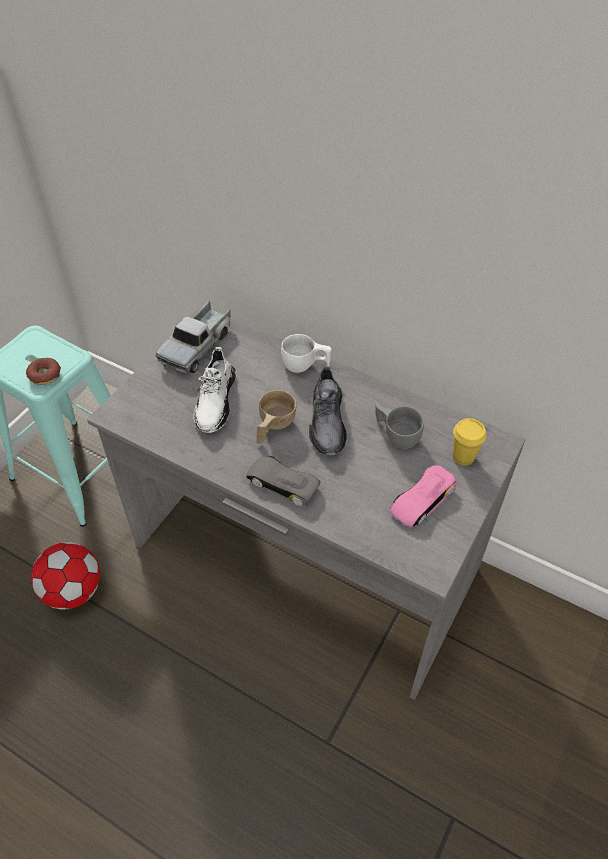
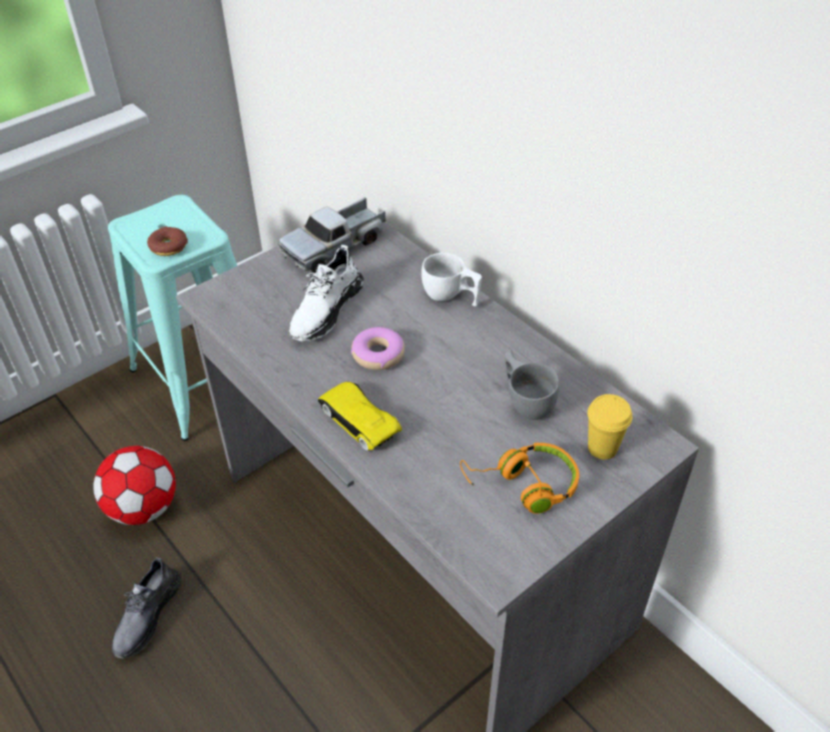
camera: 20 degrees right, 5 degrees down
(273, 427) = (378, 354): beige cup -> donut
(283, 483) = (359, 420): grey toy car -> yellow toy car
(327, 422) = (446, 364): grey shoe -> grey shoe (146, 615)
(422, 500) = (523, 485): pink toy car -> orange headphones

